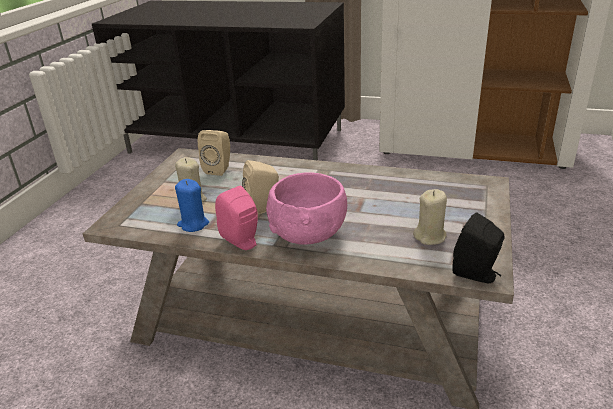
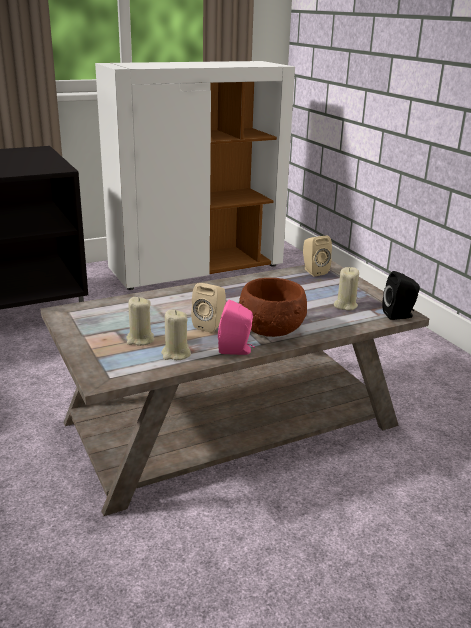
camera: 45 degrees left, 5 degrees down
(193, 224) = (176, 354): blue candle -> beige candle
(219, 169) = (118, 312): beige speaker -> beige speaker (313, 271)
(309, 233) = (272, 329): pink bowl -> brown bowl

